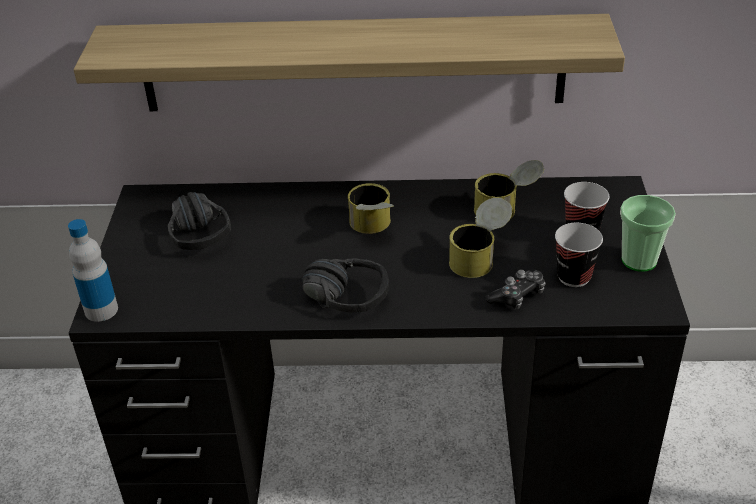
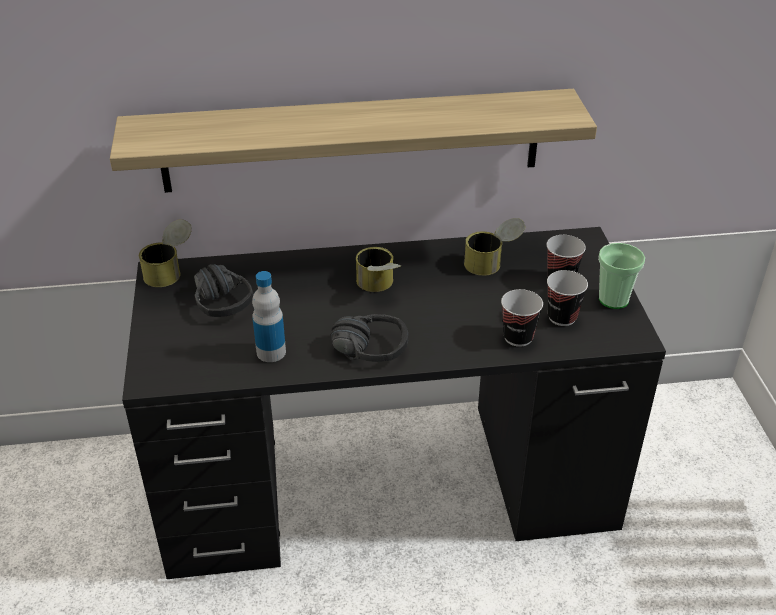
camera: 10 degrees left, 0 degrees up
(101, 310) = (148, 377): bottle -> bottle (271, 352)
(480, 257) = (478, 306): can -> can (170, 270)
(517, 296) = (518, 337): game controller -> cup

